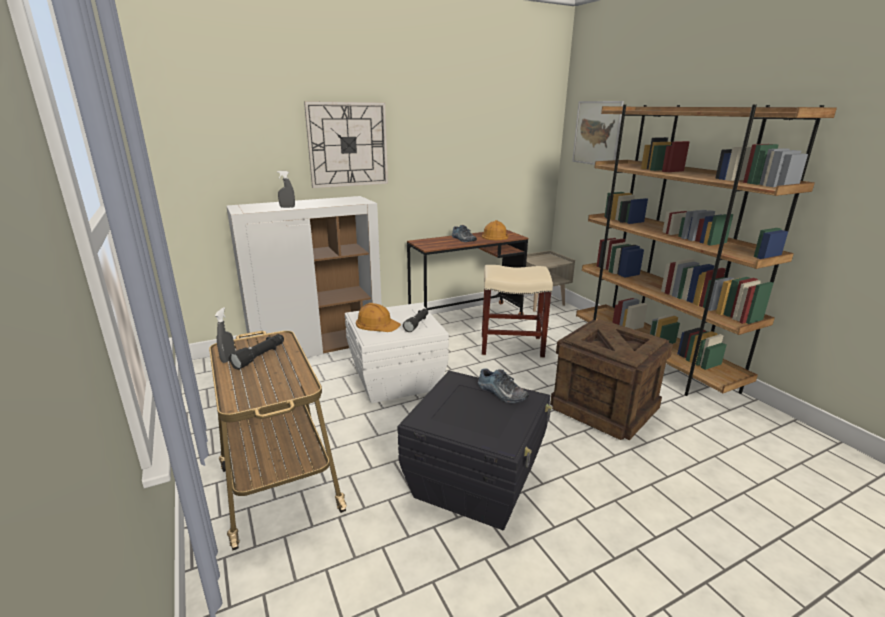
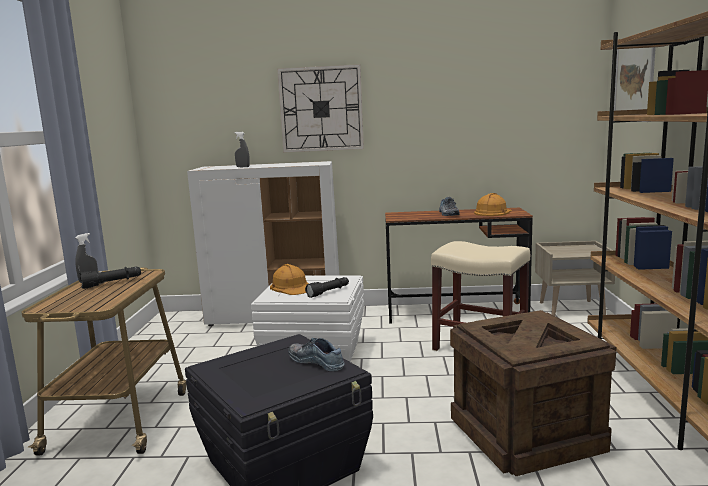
camera: 30 degrees right, 10 degrees down
(501, 393) = (317, 361): shoe -> shoe turned 150 degrees clockwise

